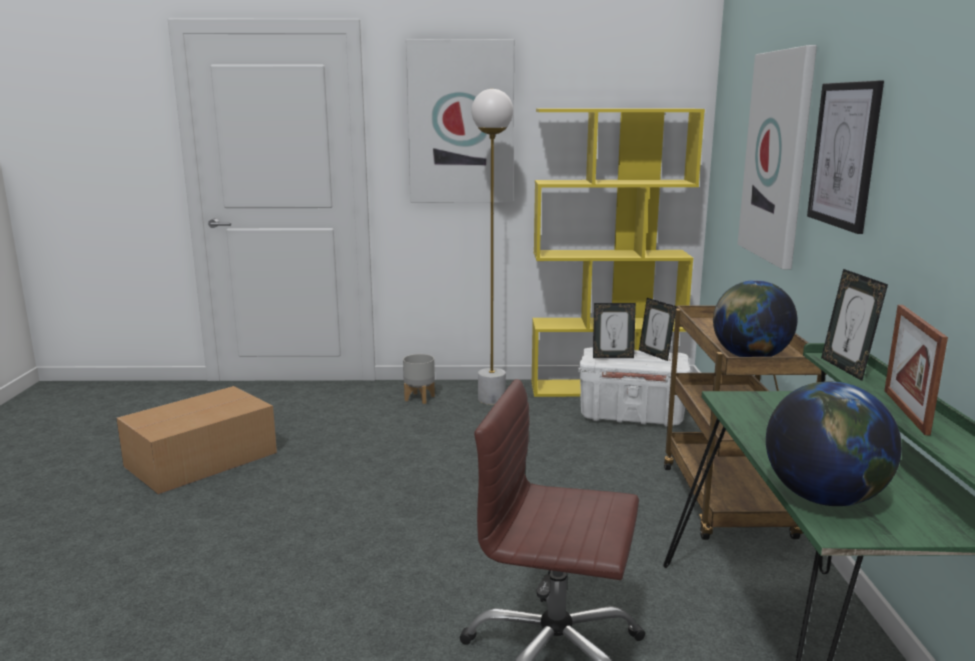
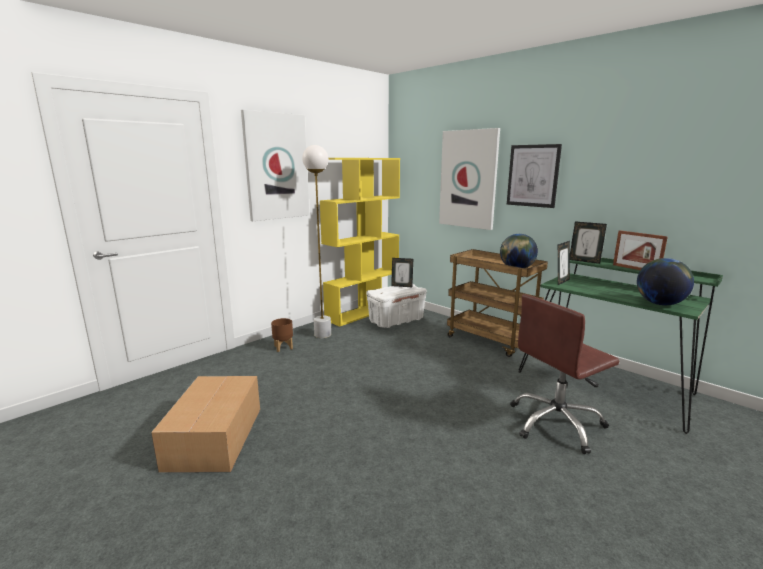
camera: 45 degrees left, 0 degrees up
(419, 398) = (283, 347): grey planter -> brown planter
(612, 357) = (388, 291): picture frame -> picture frame (561, 281)

